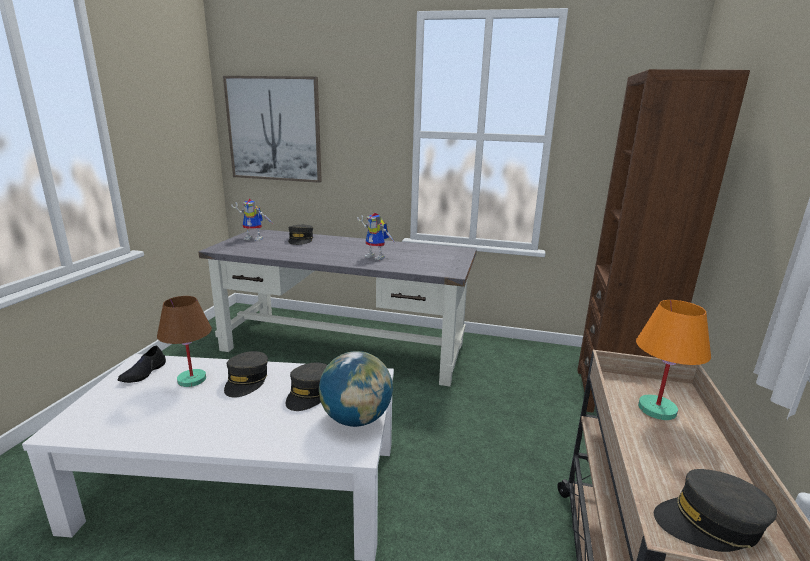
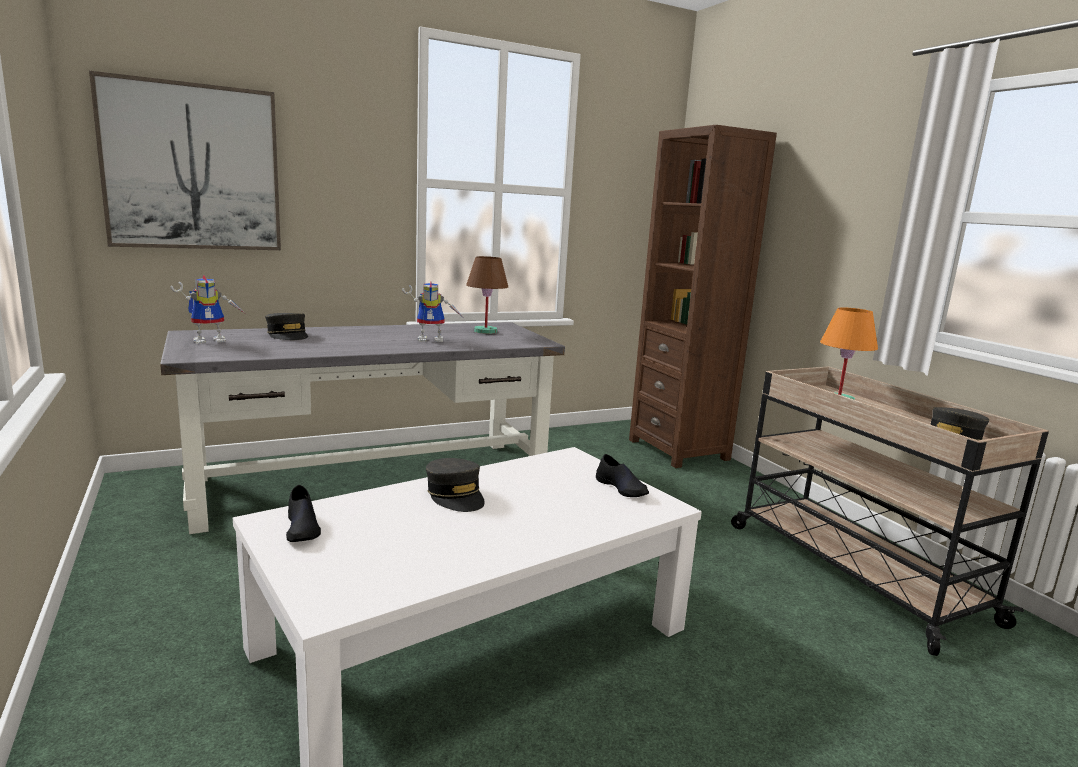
camera: 40 degrees left, 5 degrees down
(191, 380) = (386, 514): brown table lamp -> brown table lamp (485, 331)
(309, 394) = (543, 485): grey cap -> none
(356, 419) = (622, 488): globe -> black shoe

